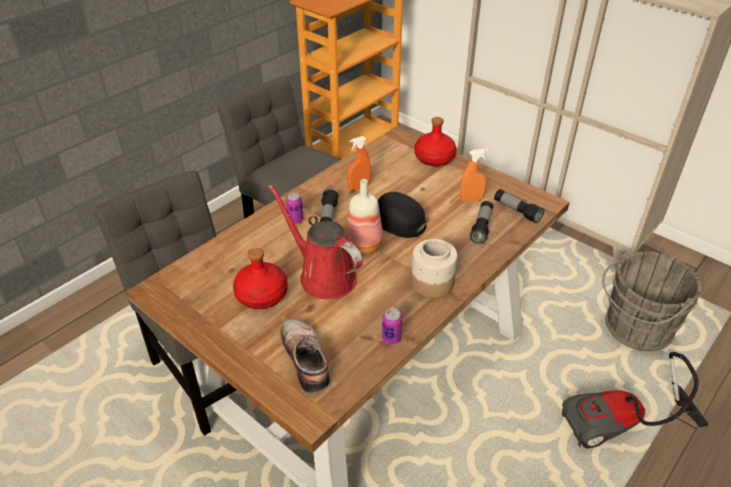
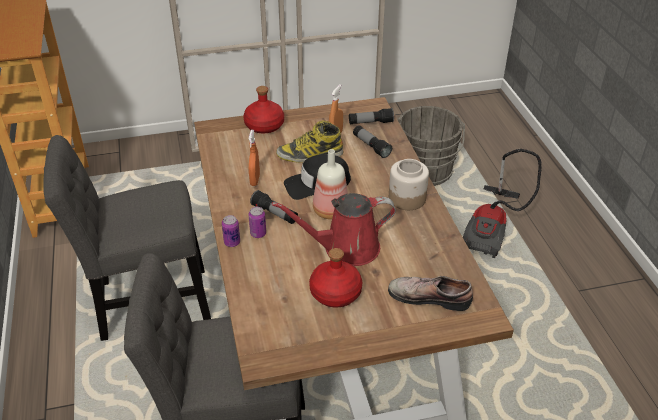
camera: 55 degrees left, 0 degrees up
(391, 338) = (445, 244): can -> can (232, 242)
(425, 199) = (310, 155): none -> boot

